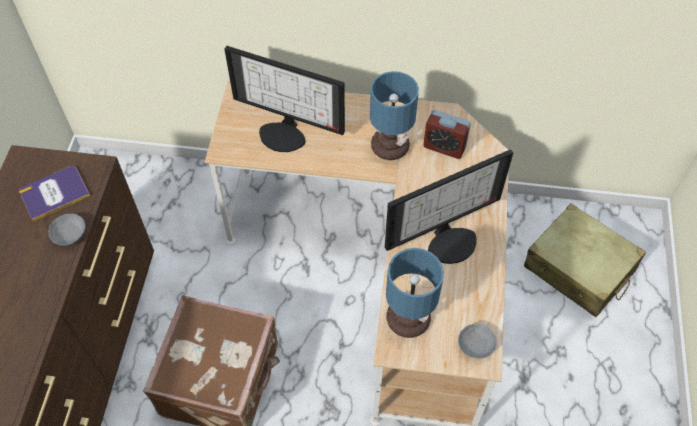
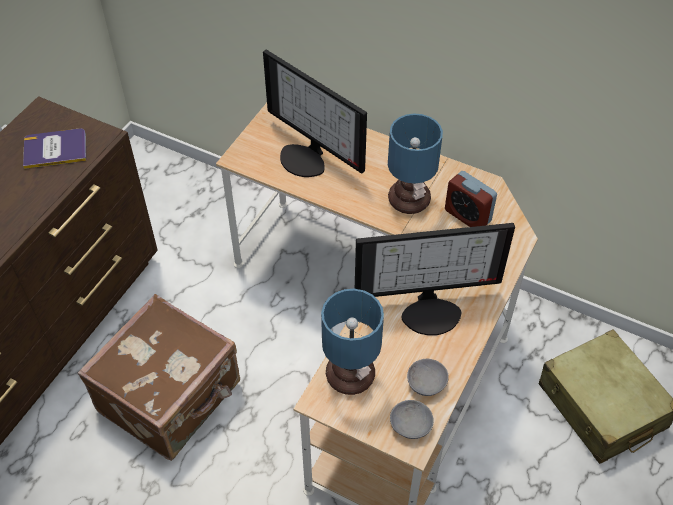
camera: 20 degrees right, 5 degrees down
(70, 235) = (51, 191): grey bowl -> grey bowl (427, 384)

